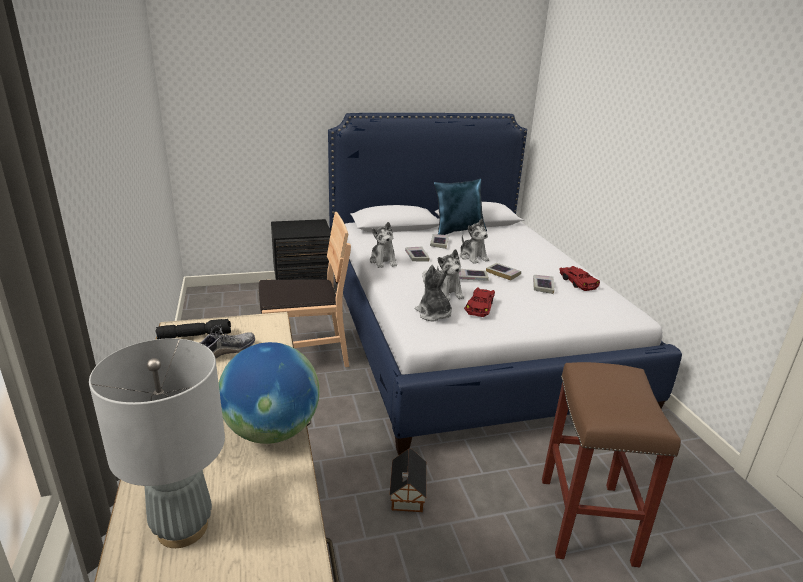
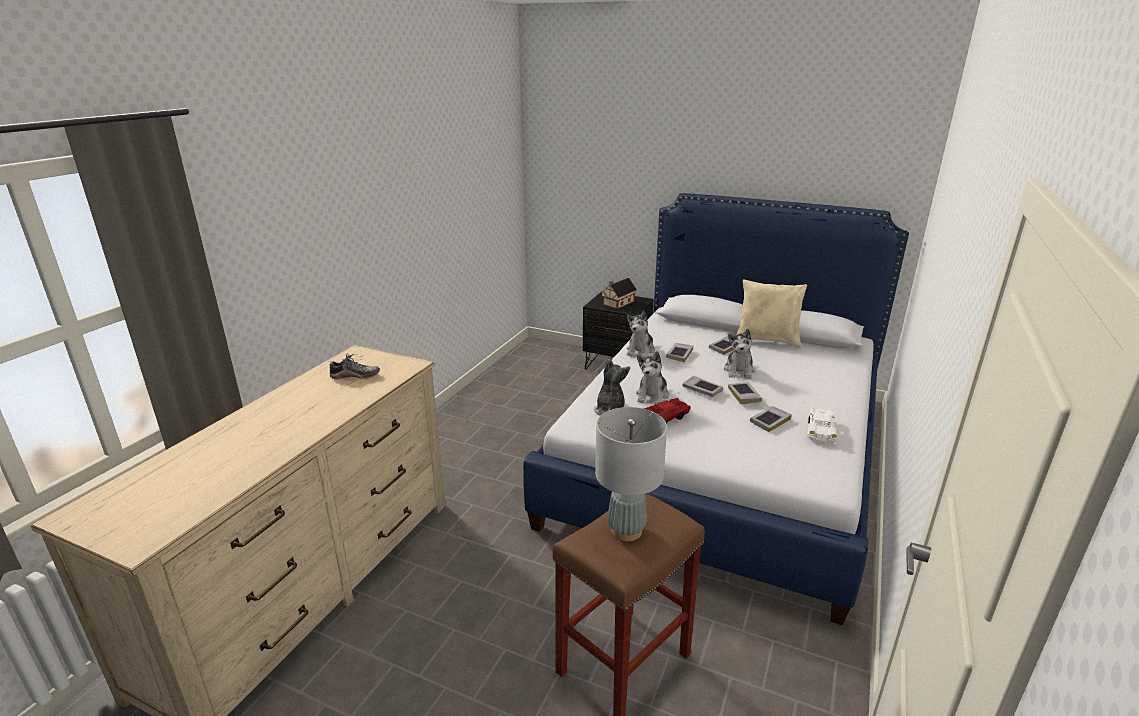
camera: 40 degrees right, 0 degrees up
(183, 528) = (198, 458): grey table lamp -> grey table lamp (626, 530)
(195, 335) = (357, 360): black flashlight -> none
(271, 431) = (303, 431): globe -> none
(304, 354) = (554, 420): brown chair -> none
(407, 495) = (502, 560): toy house -> toy house (617, 303)
(458, 231) = (767, 340): blue pillow -> beige pillow
(577, 282) = (820, 430): red toy car -> white toy car

